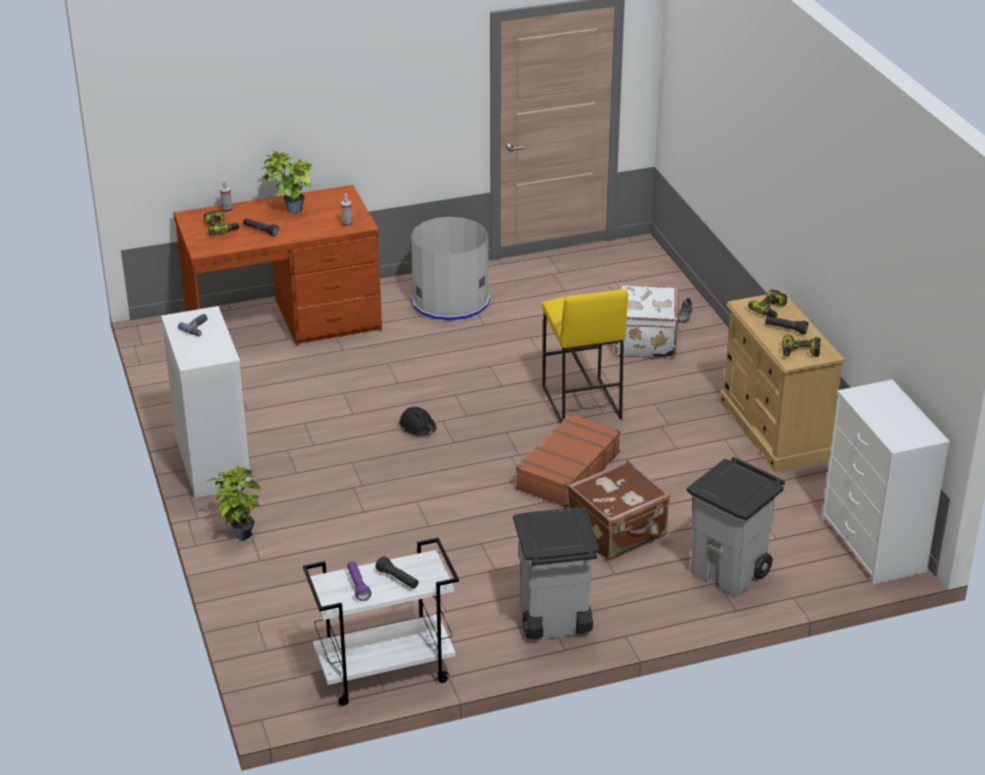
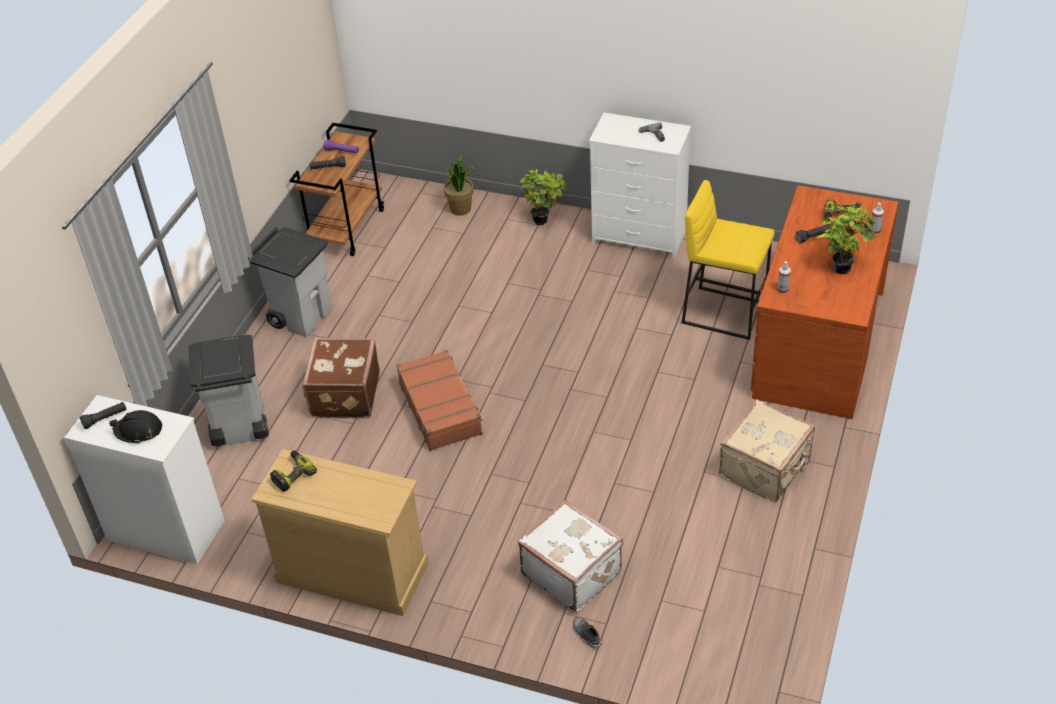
camera: 130 degrees right, 10 degrees up
(270, 601) = (461, 209): none -> potted plant
(384, 673) = (347, 228): white cart -> brown cart
(418, 427) = (581, 354): black hard hat -> black hard hat (139, 431)
(450, 302) = (766, 468): grey trash can -> beige suitcase
(580, 403) = (520, 467): yellow stool -> yellow stool (724, 312)
(770, 310) = (371, 500): power drill -> none
(785, 329) = (333, 489): black flashlight -> black flashlight (105, 419)

